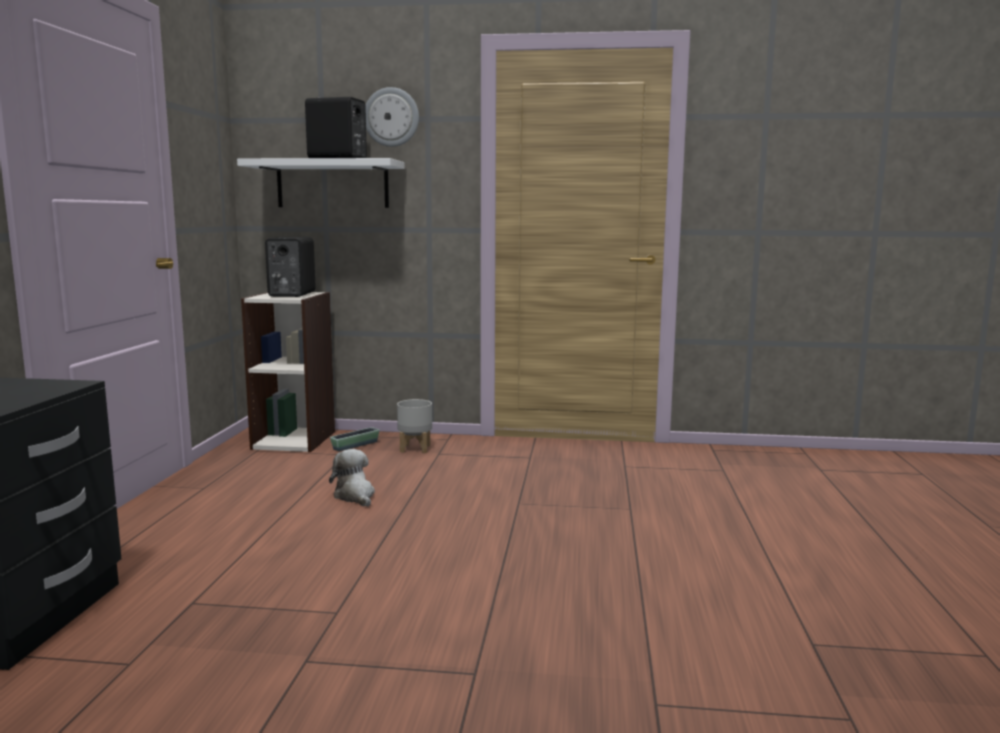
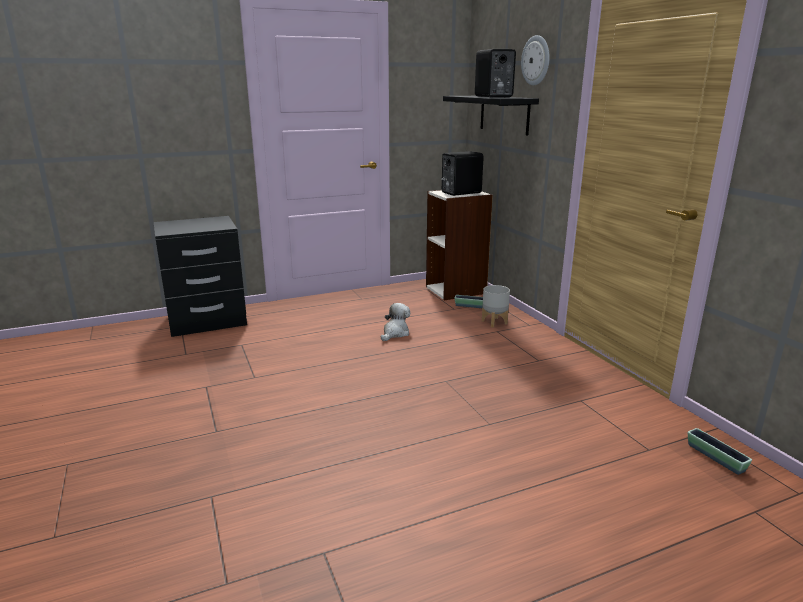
camera: 60 degrees right, 10 degrees up
(332, 184) = (504, 114): white shelf -> black shelf
(749, 457) = (715, 458): none -> planter

